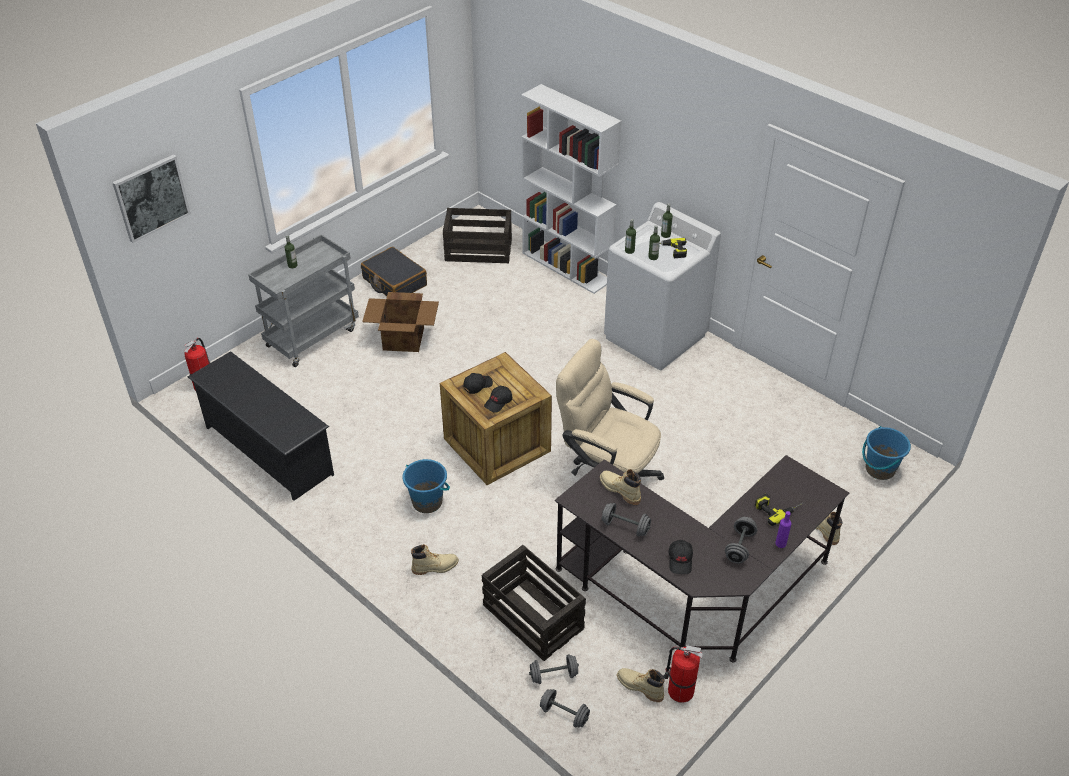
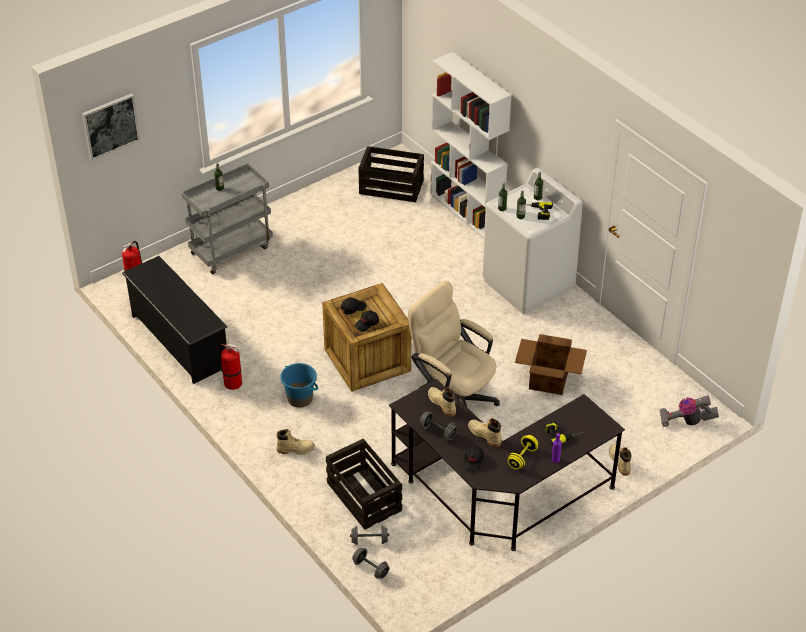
camera: 10 degrees right, 0 degrees up
(394, 282) = (310, 208): black suitcase -> none
(404, 339) = (309, 260): cardboard box -> cardboard box (549, 380)
(640, 687) = (434, 558): beige boot -> beige boot (484, 435)
(679, 690) = (464, 565): fire extinguisher -> fire extinguisher (232, 382)
(739, 547) = (522, 458): grey dumbbell -> yellow dumbbell
(879, 469) = (686, 421): blue bucket -> vacuum cleaner

